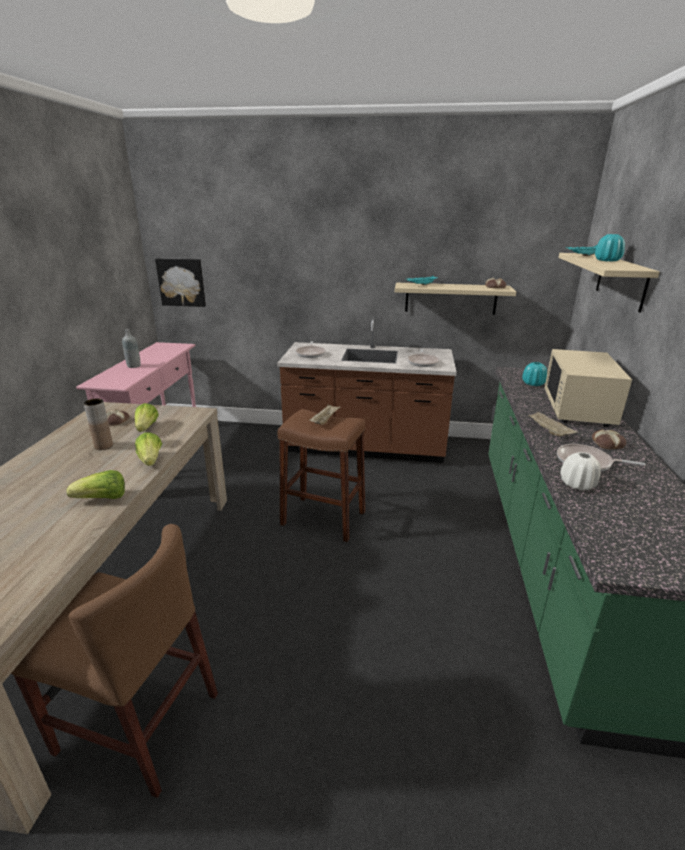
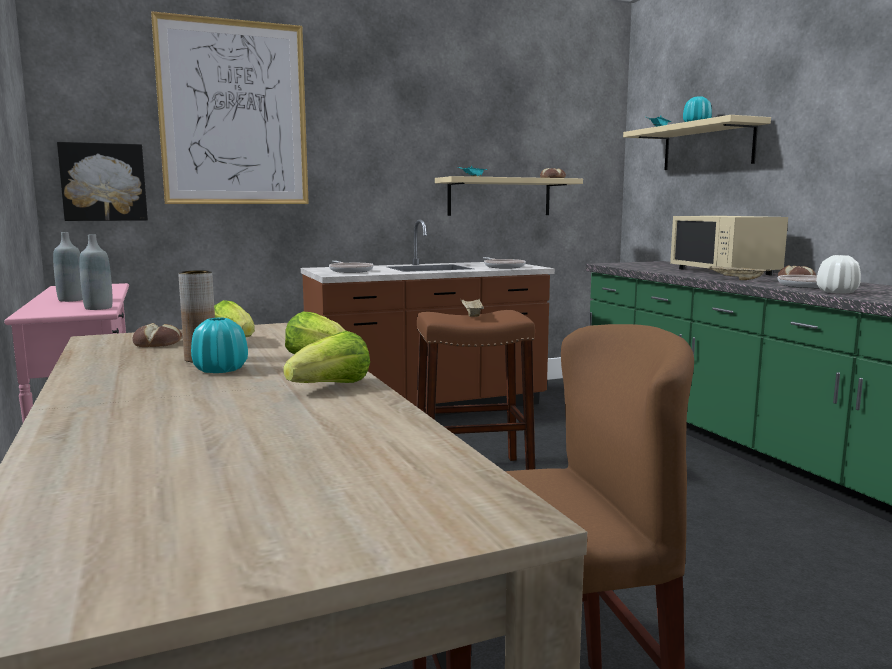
camera: 30 degrees left, 15 degrees down
(127, 380) = (98, 308): none -> grey bottle
(253, 237) = (234, 114): none -> picture
(533, 384) = (648, 266): turquoise vase -> turquoise vase (220, 370)

